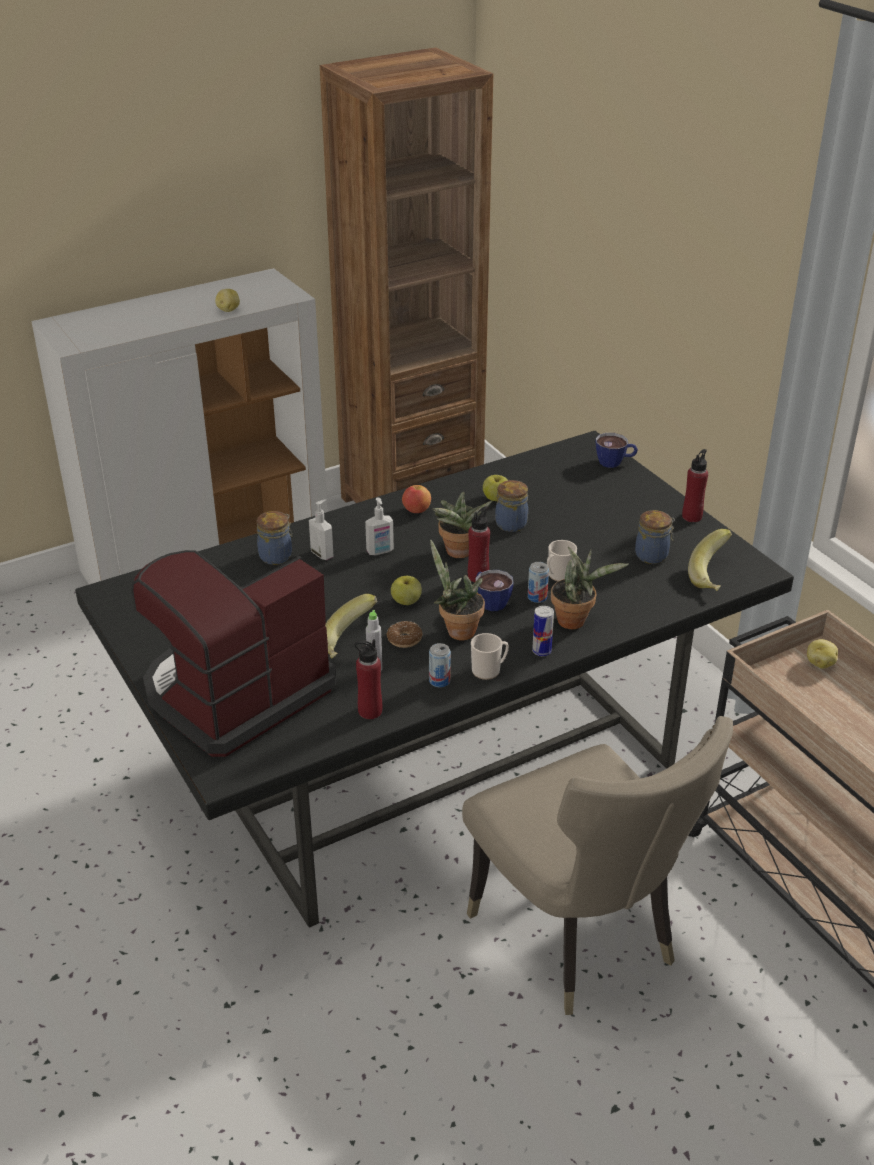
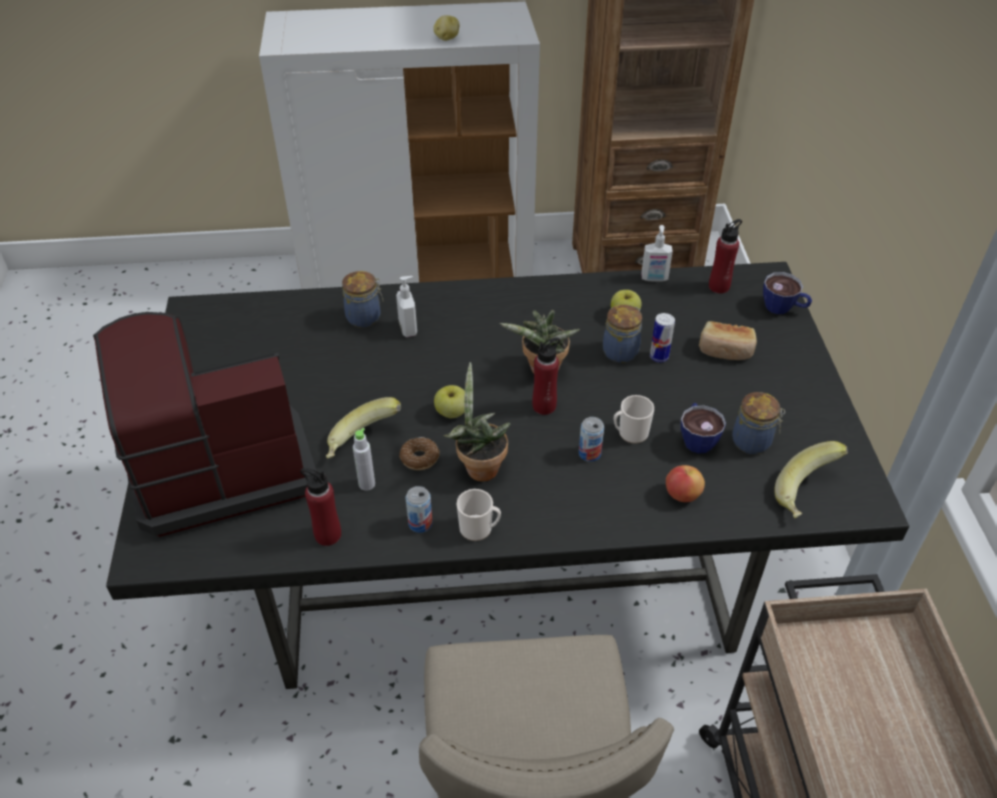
camera: 25 degrees right, 10 degrees up
(380, 551) = (466, 343): soap dispenser -> soap dispenser (654, 278)
(416, 510) = (533, 305): apple -> apple (682, 494)
(490, 601) = (537, 441): cup -> cup (696, 438)
(541, 651) = (550, 525): can -> can (659, 357)
(575, 620) = (612, 498): potted plant -> none
(591, 502) = (725, 350): none -> bread
(692, 516) = (830, 405): red bottle -> red bottle (719, 286)
(820, 663) = (886, 651): potato -> none

